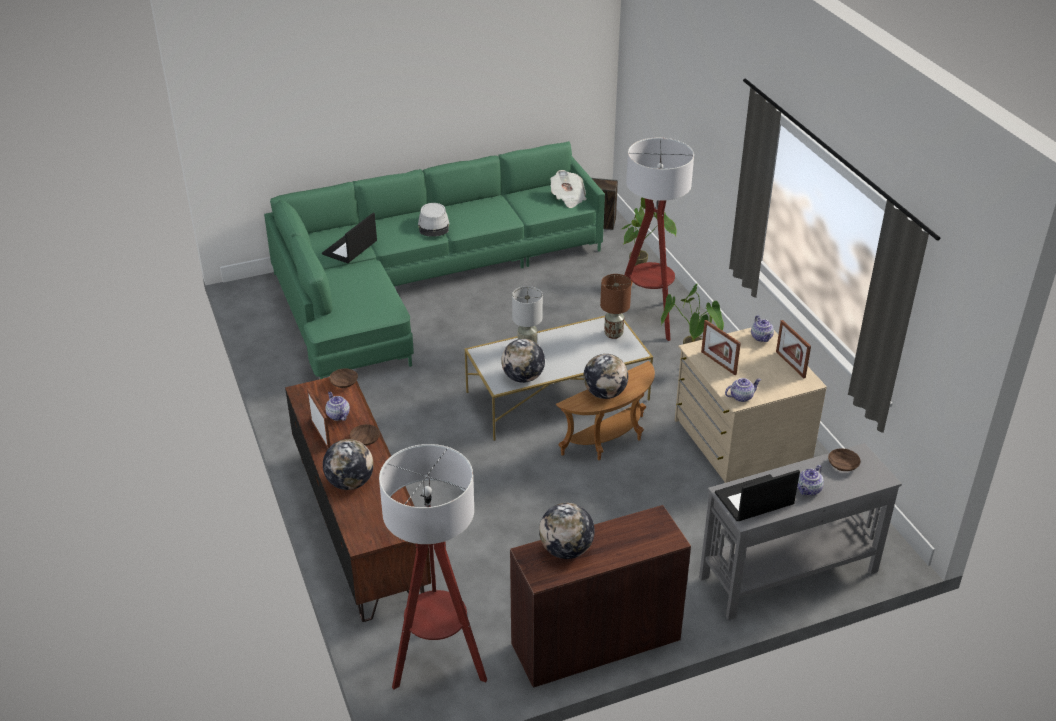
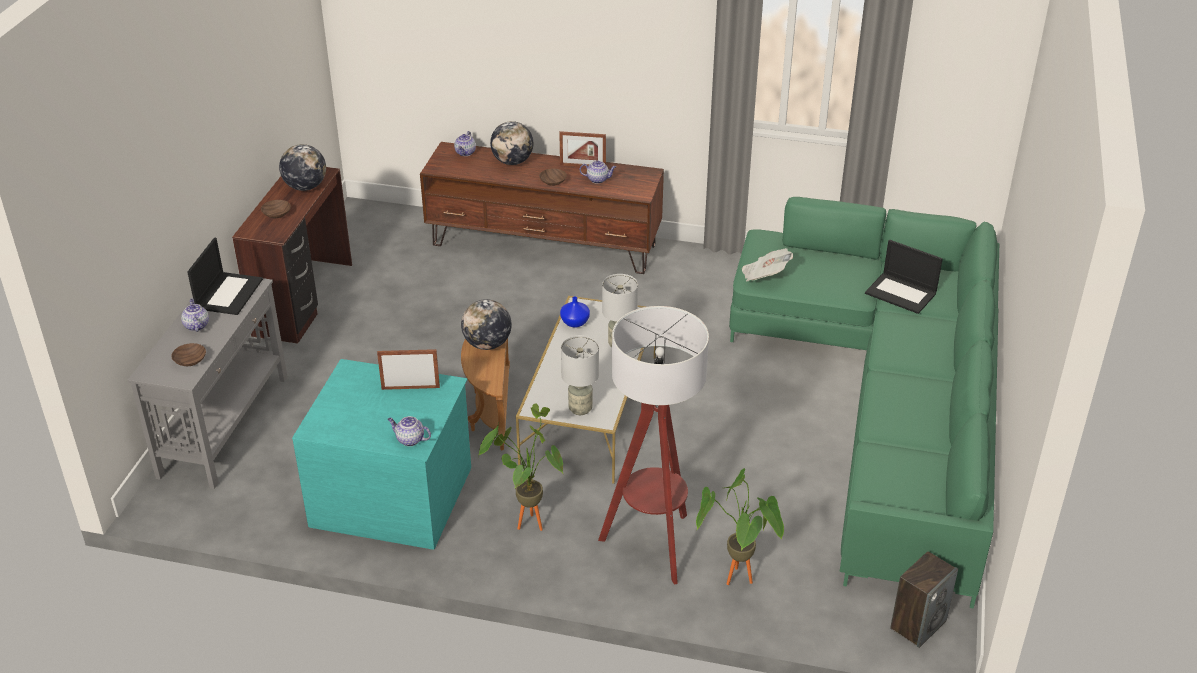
camera: 125 degrees right, 0 degrees up
(343, 383) = (638, 194): brown bowl -> brown bowl (277, 213)
(350, 248) = (901, 293): laptop -> laptop turned 150 degrees clockwise
(434, 226) = (906, 364): grey hat -> none
(438, 663) = (376, 232): floor lamp -> none
(523, 377) = (575, 322): globe -> blue vase
(568, 198) = (895, 502): newspaper -> newspaper (765, 275)
(613, 334) = (581, 409): brown table lamp -> grey table lamp
(740, 441) = (392, 494): beige dresser -> turquoise dresser
(741, 396) = (350, 374): teapot -> teapot (466, 153)
(790, 364) = (349, 433): picture frame -> none

